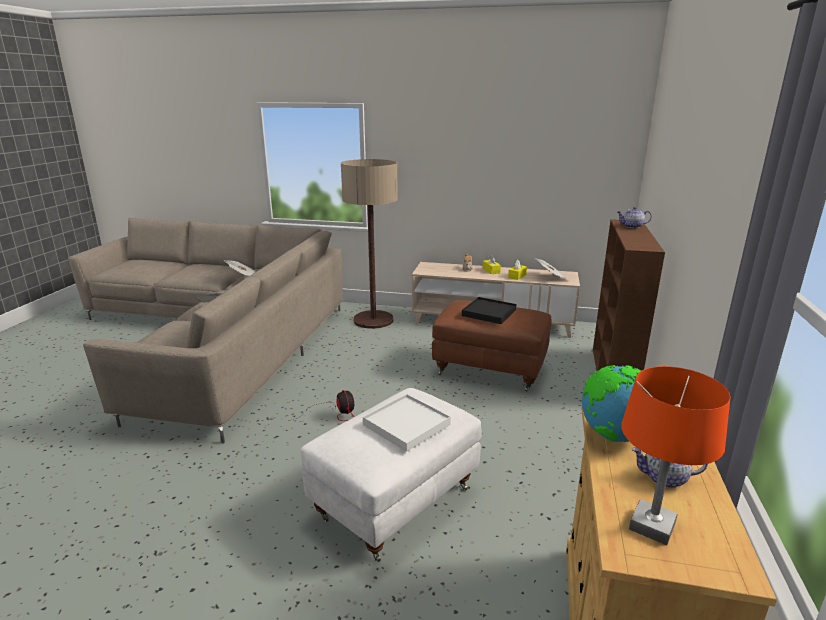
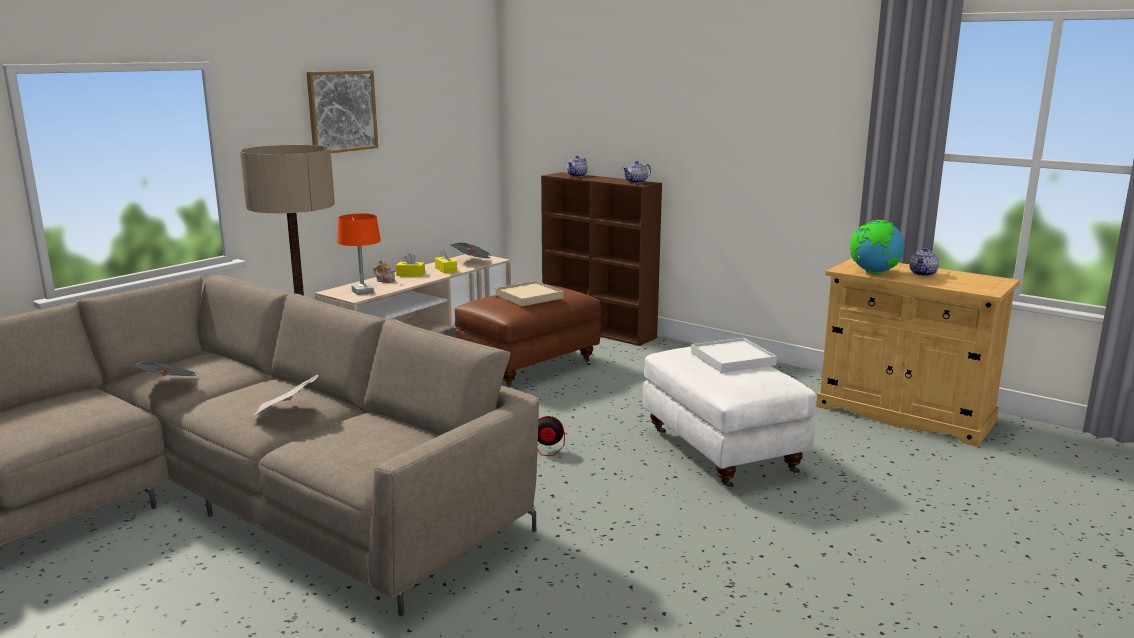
camera: 65 degrees left, 5 degrees down
(460, 141) = (342, 111): none -> picture
(489, 313) = (529, 296): black tray -> beige tray
(644, 245) = (636, 182): none -> teapot
(652, 526) = (966, 283): orange table lamp -> orange table lamp (362, 291)

